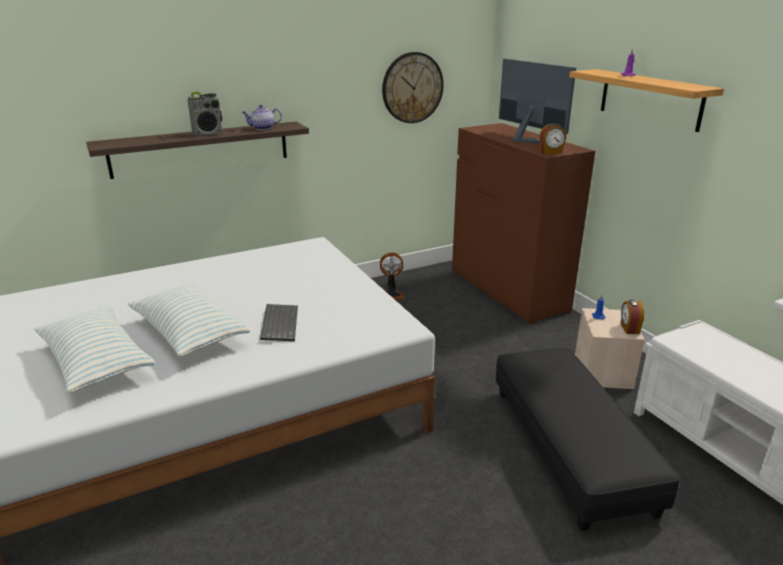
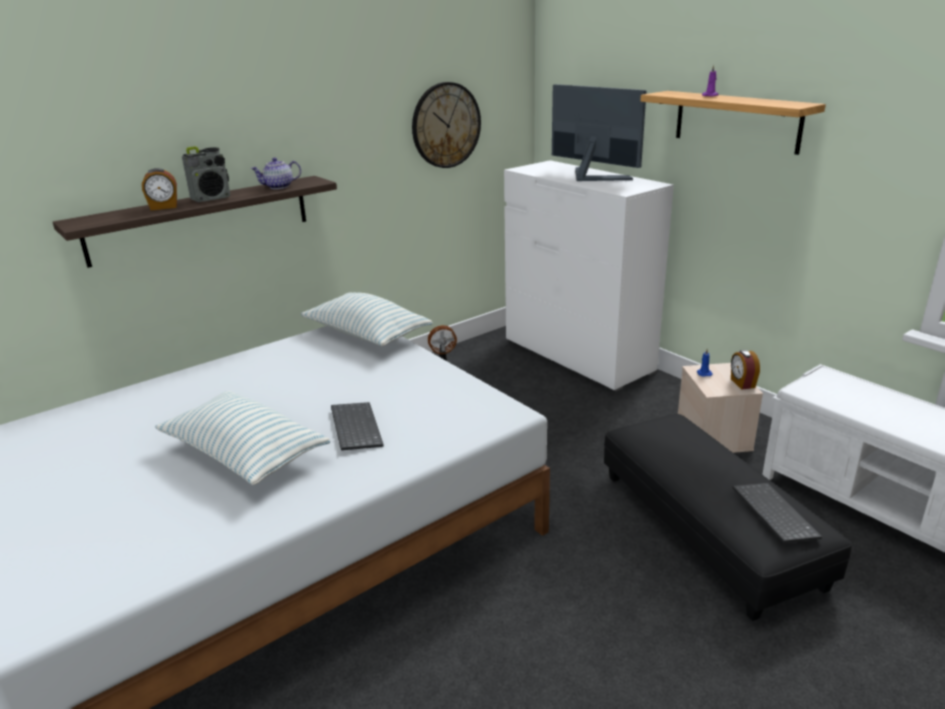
camera: 10 degrees left, 0 degrees up
(96, 362) = (135, 508): pillow -> pillow (366, 334)
(507, 290) = (577, 356): brown dresser -> white dresser
(551, 152) = (626, 190): alarm clock -> alarm clock (164, 207)
(614, 442) = (772, 513): none -> keyboard

